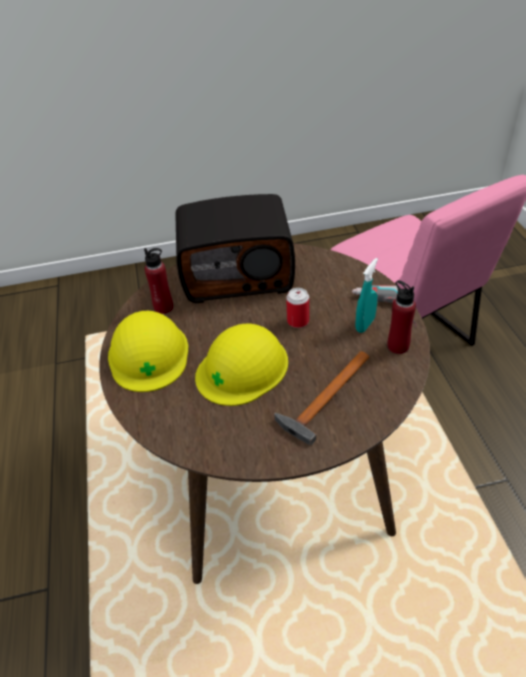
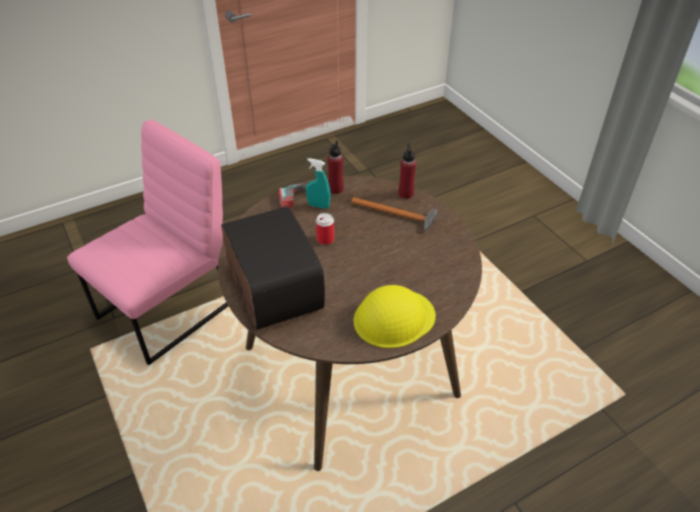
camera: 110 degrees left, 0 degrees up
(163, 307) = (333, 327): red bottle -> red bottle (406, 194)
(242, 368) = (385, 258): yellow hard hat -> none

